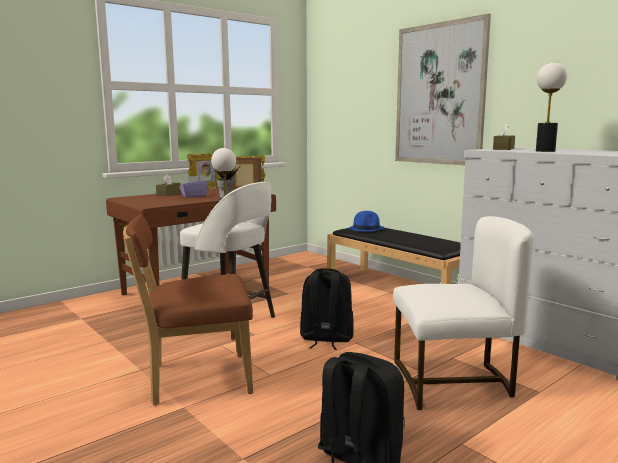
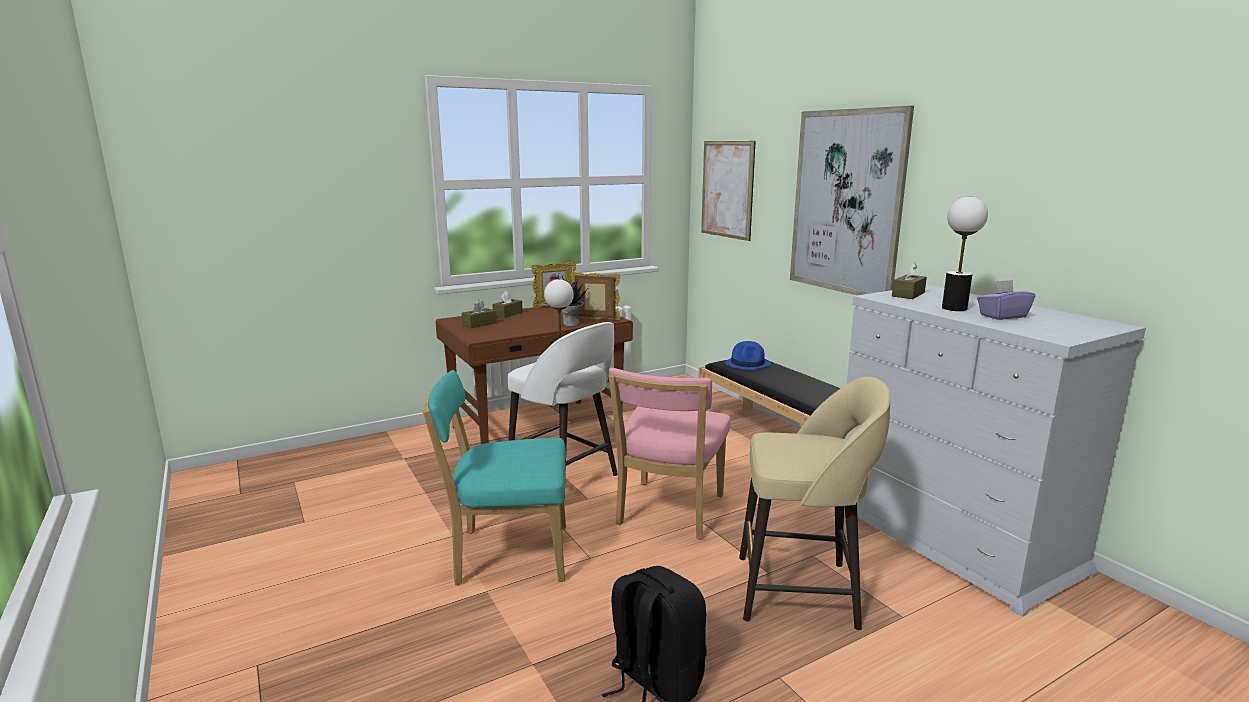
camera: 10 degrees right, 5 degrees up
(146, 199) = (479, 324): none -> brown tissue box
(194, 196) = (535, 320): purple tissue box -> purple tissue box (1002, 316)
(194, 379) = (506, 555): brown chair -> turquoise chair
(326, 339) = (668, 513): black backpack -> pink chair
(338, 98) = (727, 189): none -> picture
(453, 382) = (801, 591): white chair -> beige stool

